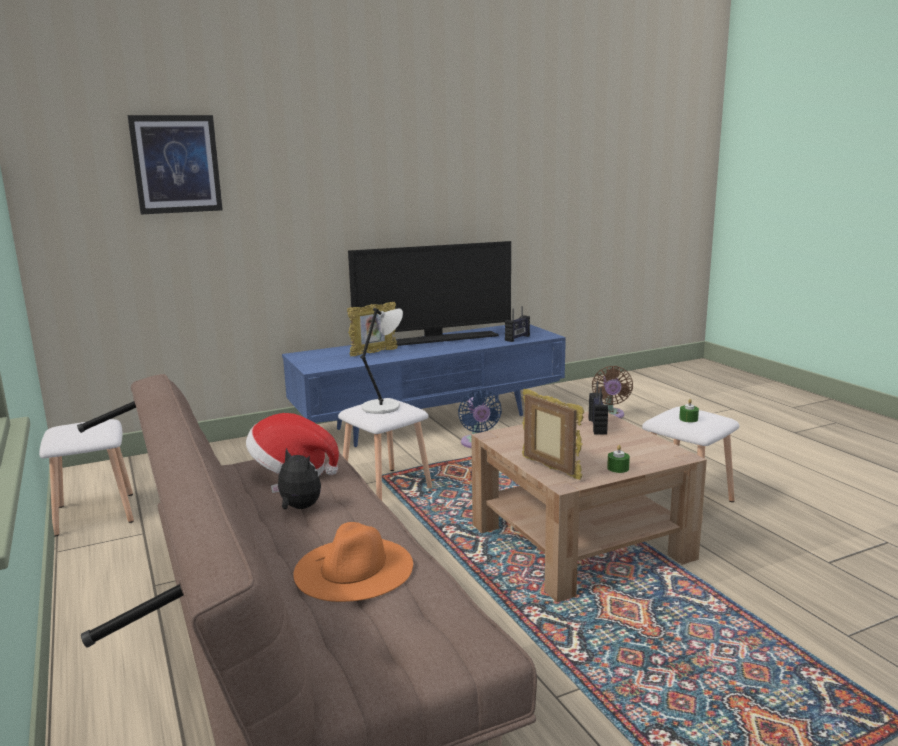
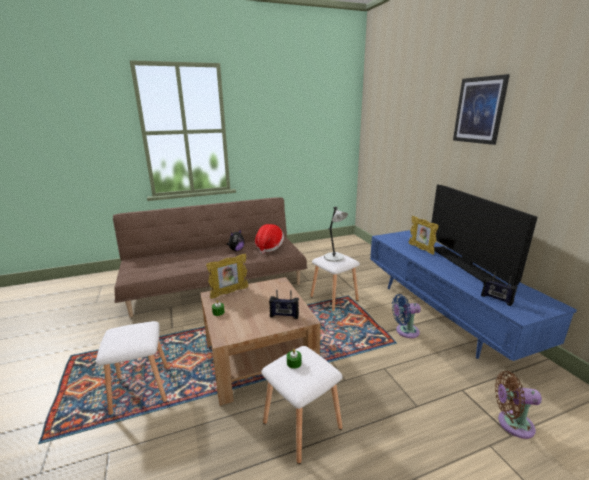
camera: 95 degrees right, 5 degrees up
(96, 514) = (314, 245): white stool -> white stool (140, 389)
(176, 164) = (398, 122): picture -> picture (479, 110)
(354, 568) = (186, 259): orange hat -> none

